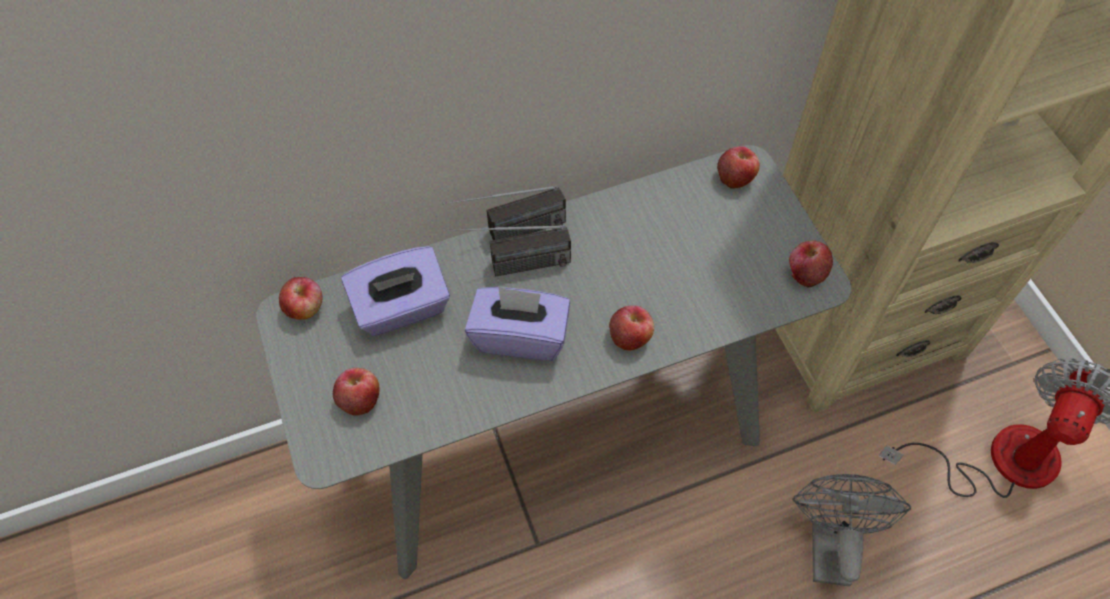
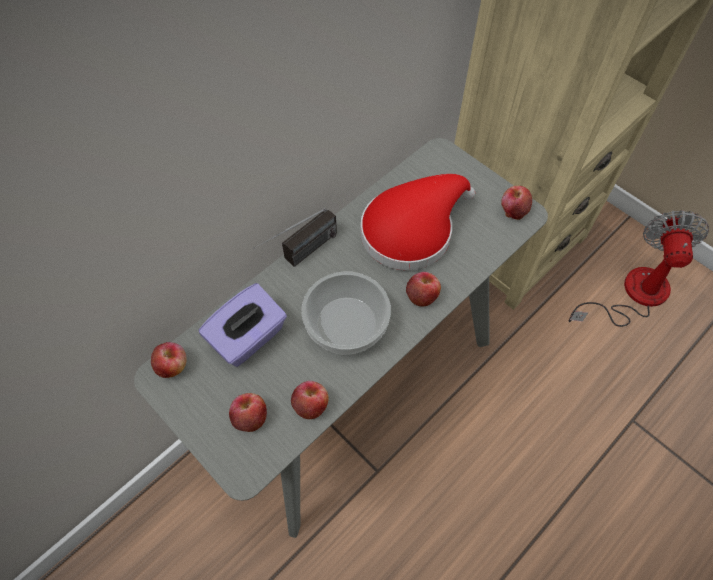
camera: 25 degrees left, 0 degrees up
(511, 267) = (314, 279): radio -> none
(520, 336) = (345, 324): purple tissue box -> bowl
(660, 251) = (412, 230): none -> red hat
(735, 177) = (436, 163): apple -> apple (310, 405)
(828, 542) = (560, 388): grey fan -> none

